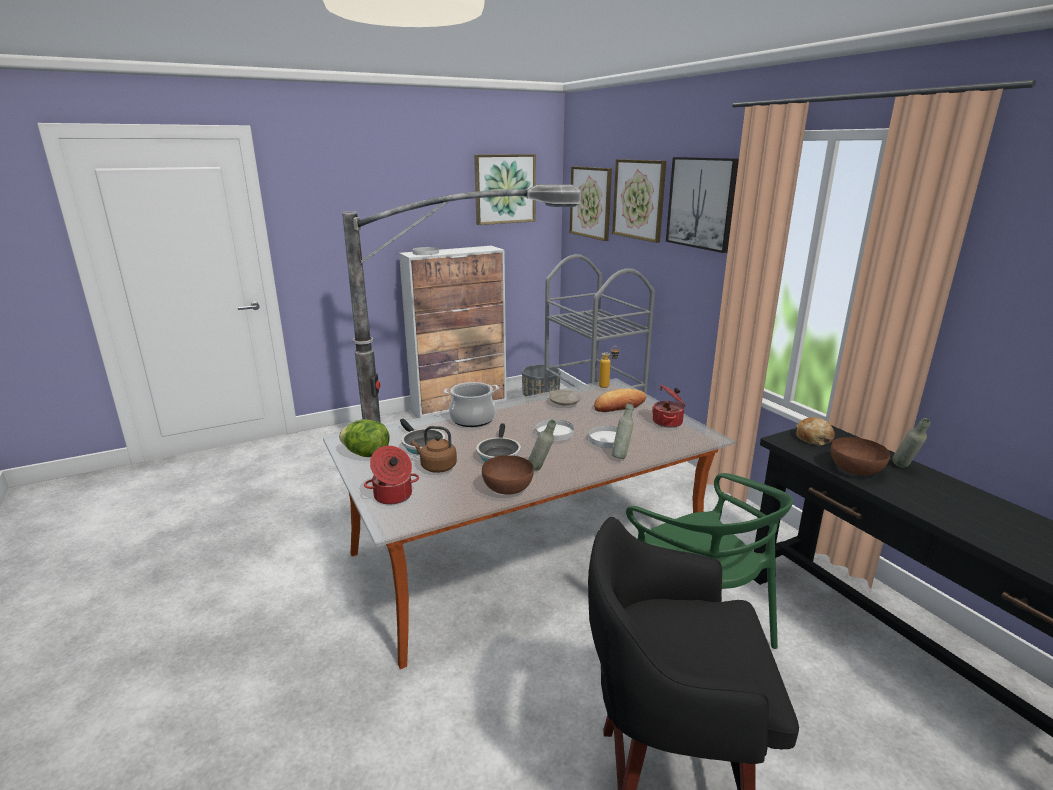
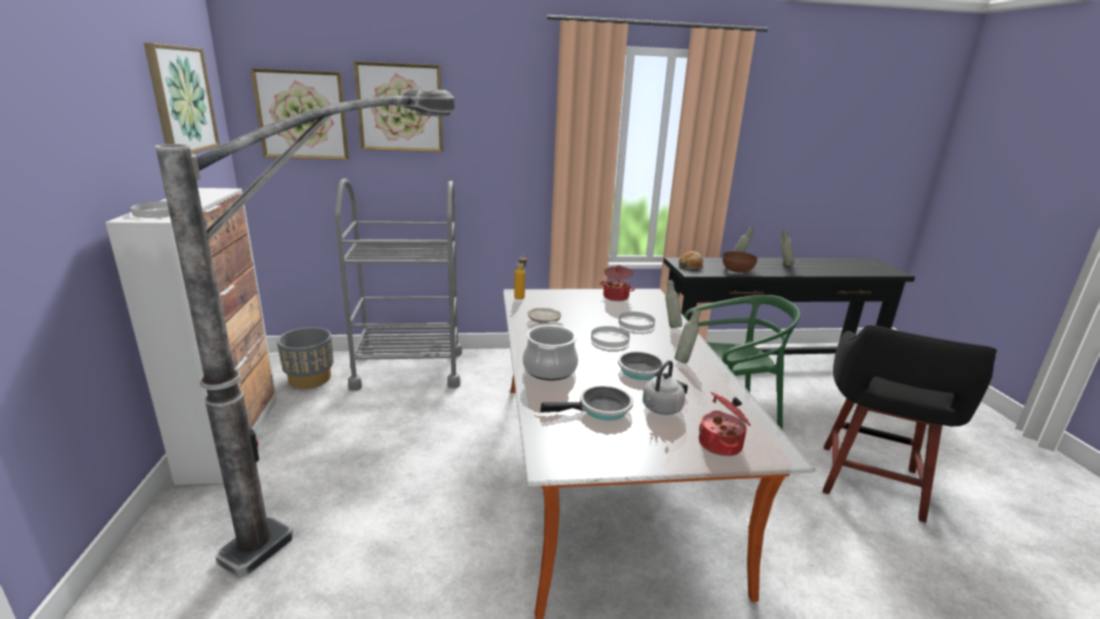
camera: 70 degrees left, 0 degrees up
(366, 454) = (608, 450): lettuce -> none
(436, 467) = (660, 409): brown kettle -> grey kettle
(498, 454) = (644, 372): frying pan -> frying pan turned 150 degrees counterclockwise
(507, 487) = (715, 382): brown bowl -> none
(620, 405) = (569, 303): bread -> none
(702, 203) = (498, 107): picture -> none
(966, 507) = (784, 265): none -> grey bottle

